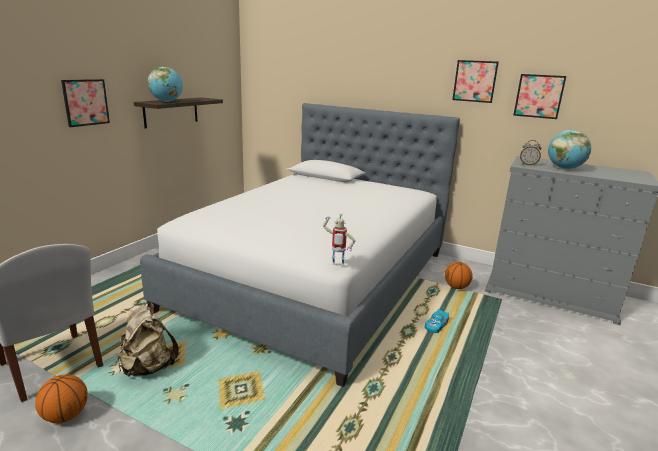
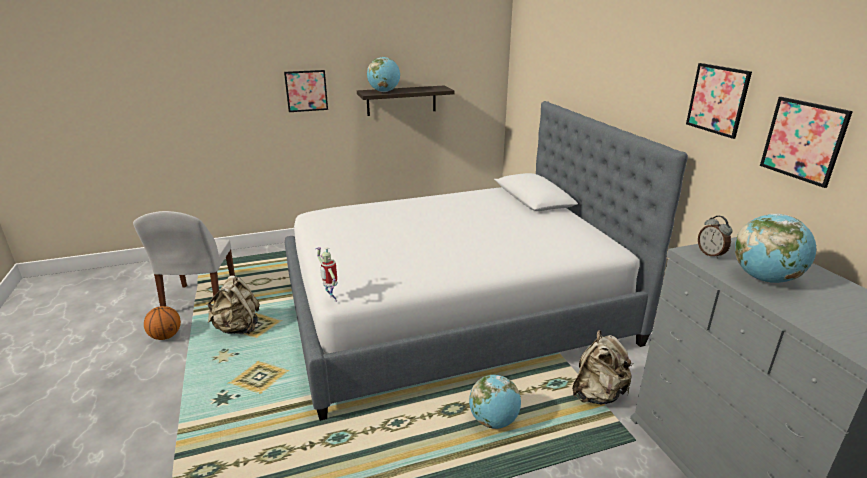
camera: 45 degrees right, 5 degrees up
(436, 325) = (493, 421): toy car -> globe
(456, 287) = (598, 394): basketball -> beige backpack

